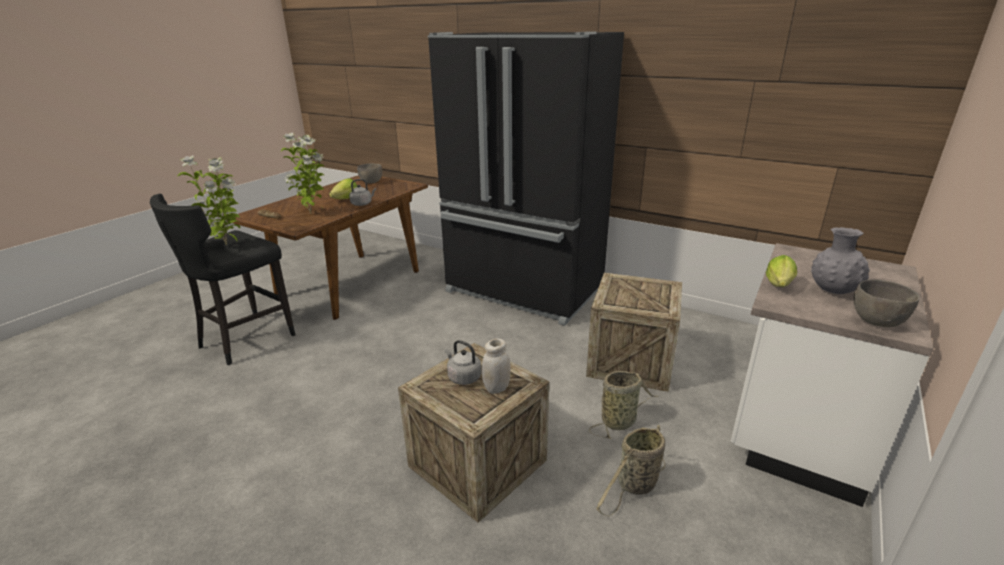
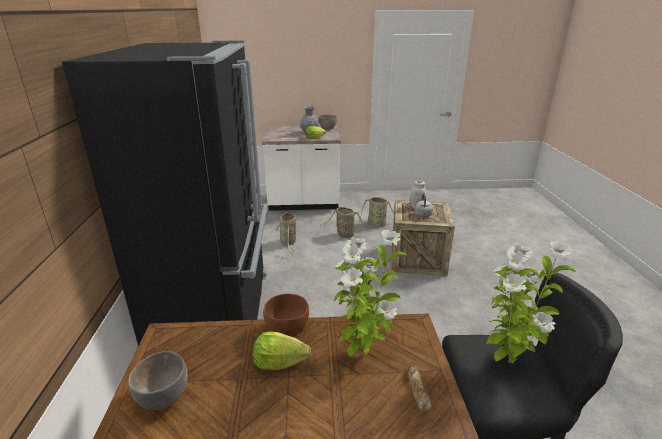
camera: 125 degrees left, 0 degrees up
(362, 204) = (286, 330): grey kettle -> brown bowl
(630, 361) = (288, 243): crate -> basket

